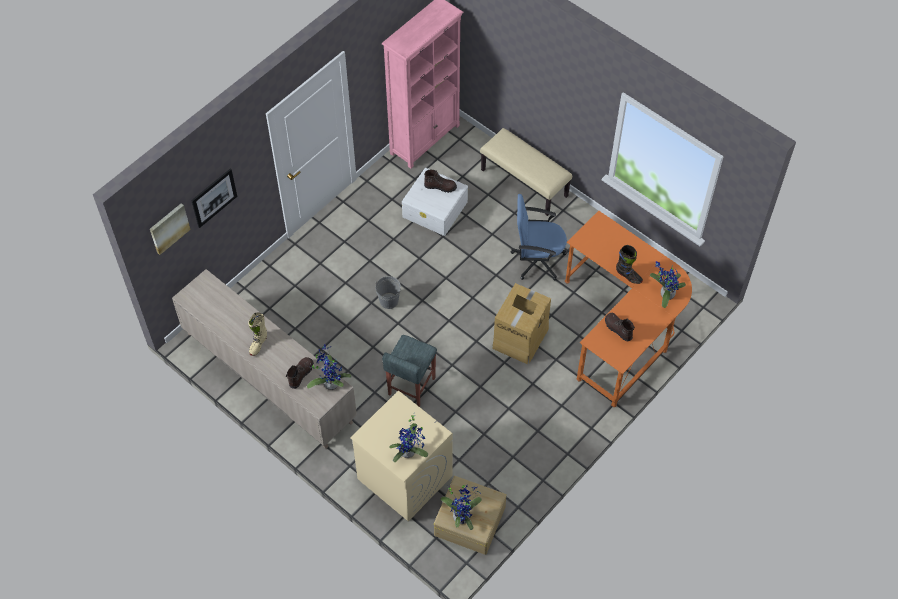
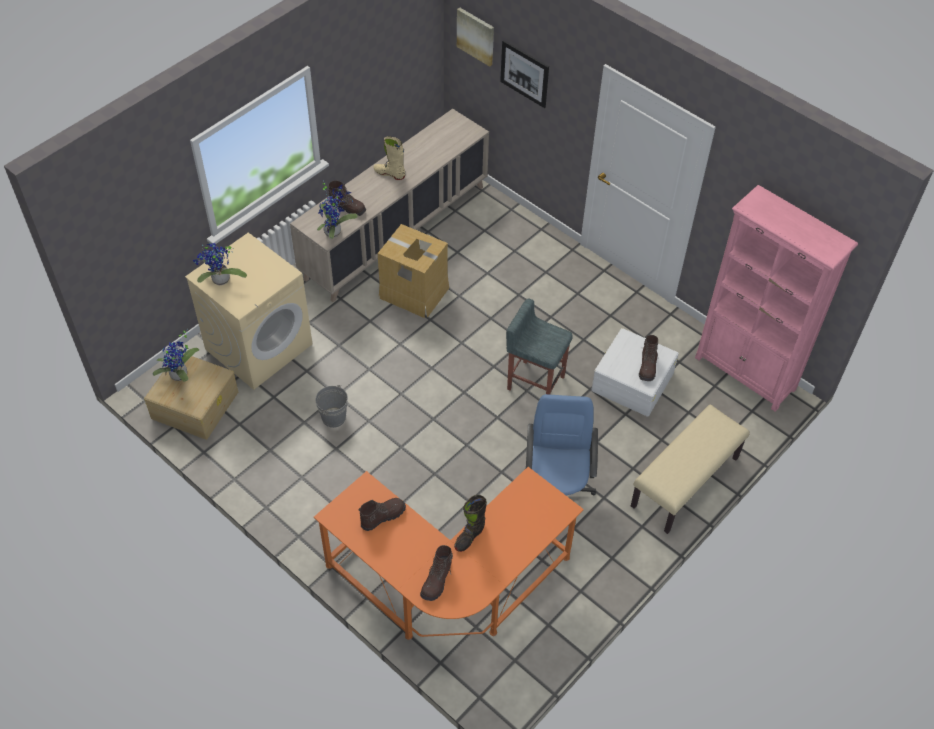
camera: 90 degrees right, 5 degrees down
(389, 301) = (493, 334): grey bucket -> grey bucket (333, 417)
(411, 387) = (374, 354): grey stool -> grey stool (535, 382)
(521, 337) = (436, 466): cardboard box -> cardboard box (414, 292)
(665, 294) = (437, 581): potted plant -> brown boot

